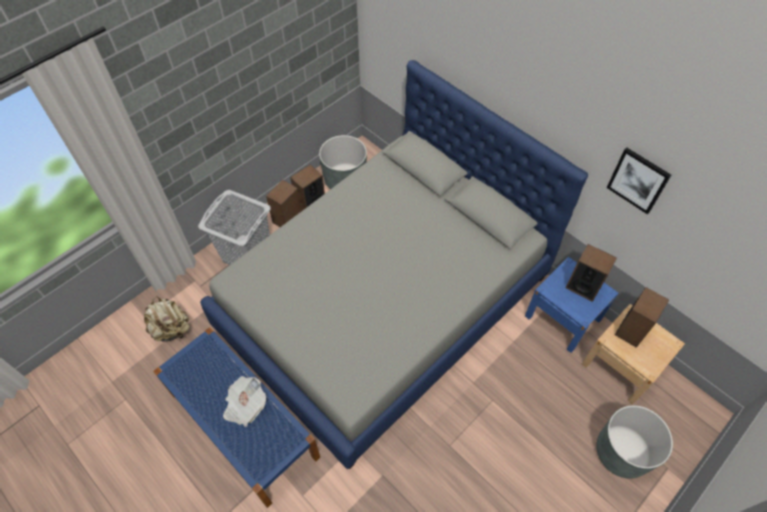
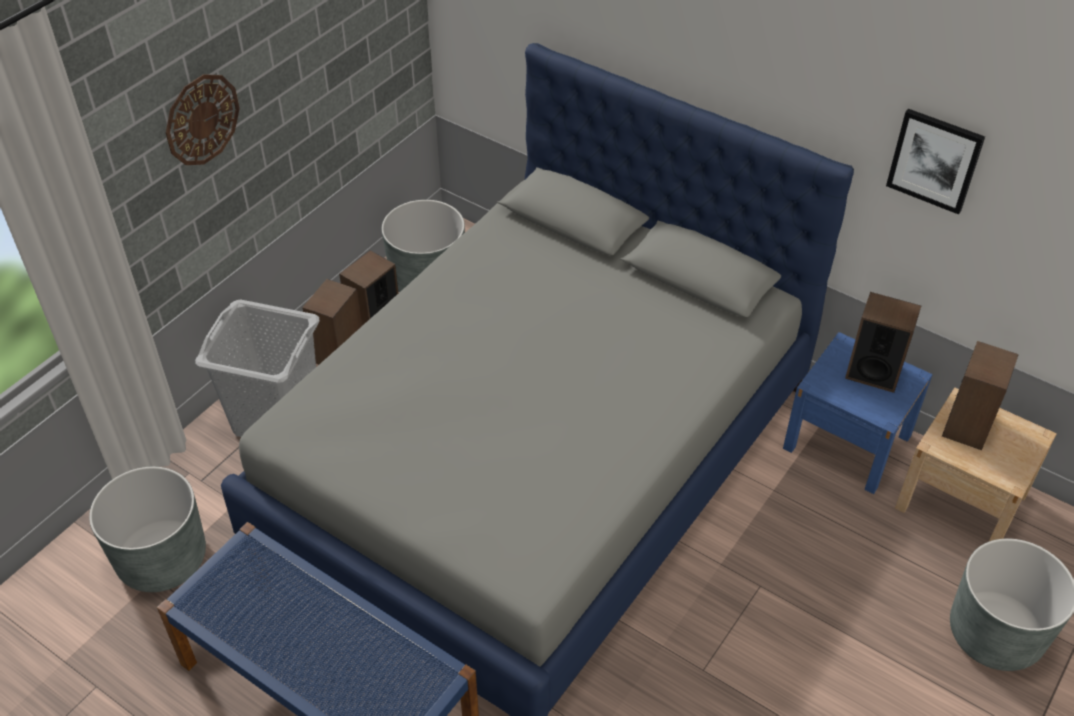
camera: 10 degrees left, 10 degrees down
(172, 329) = (162, 559): beige backpack -> grey planter
(205, 94) = (202, 119): none -> wall clock
(245, 406) = (339, 637): newspaper -> none

